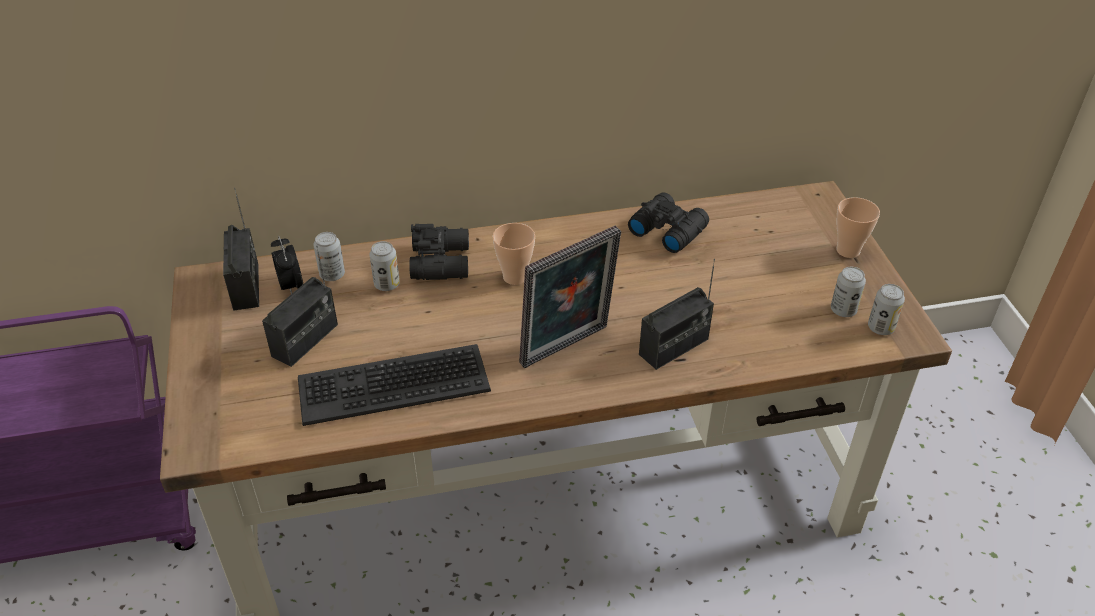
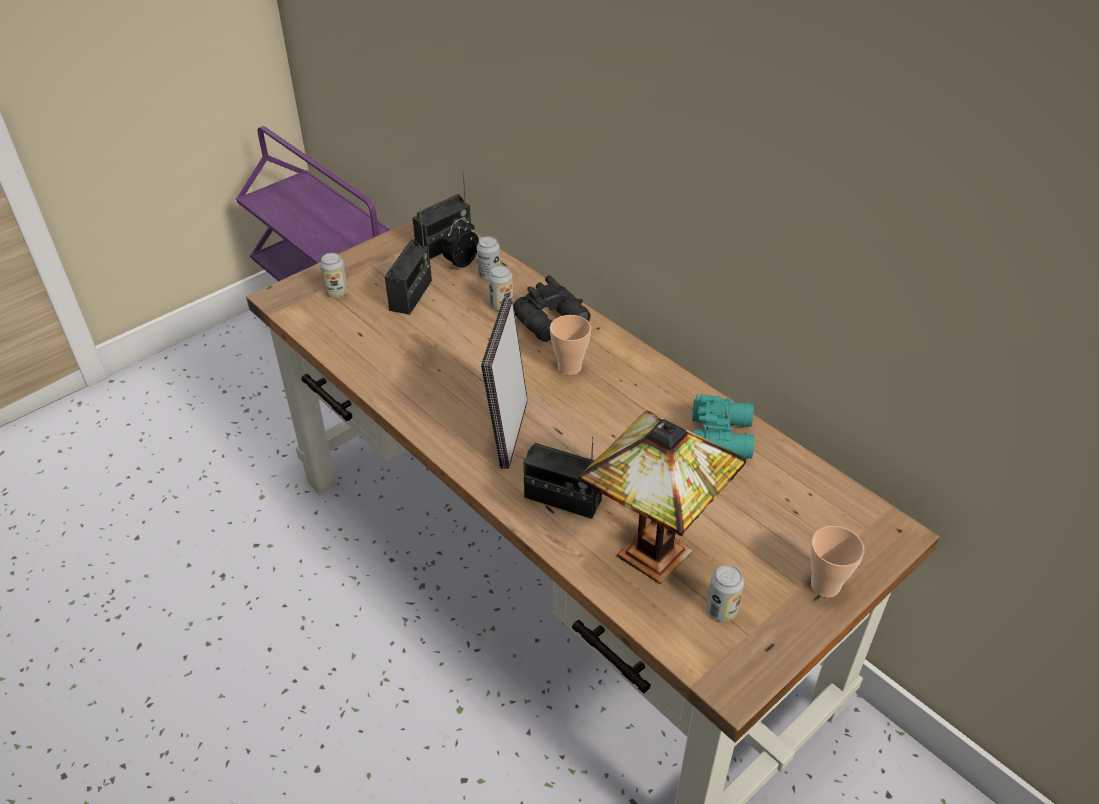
camera: 60 degrees right, 0 degrees up
(305, 340) = (411, 295): radio -> radio turned 75 degrees counterclockwise
(393, 384) = (398, 356): keyboard -> none
(567, 348) = (507, 432): picture frame -> picture frame turned 75 degrees clockwise
(667, 229) = (722, 436): black binoculars -> turquoise binoculars
(772, 322) = (654, 558): none -> table lamp
(880, 328) = (720, 651): can -> can (337, 292)

